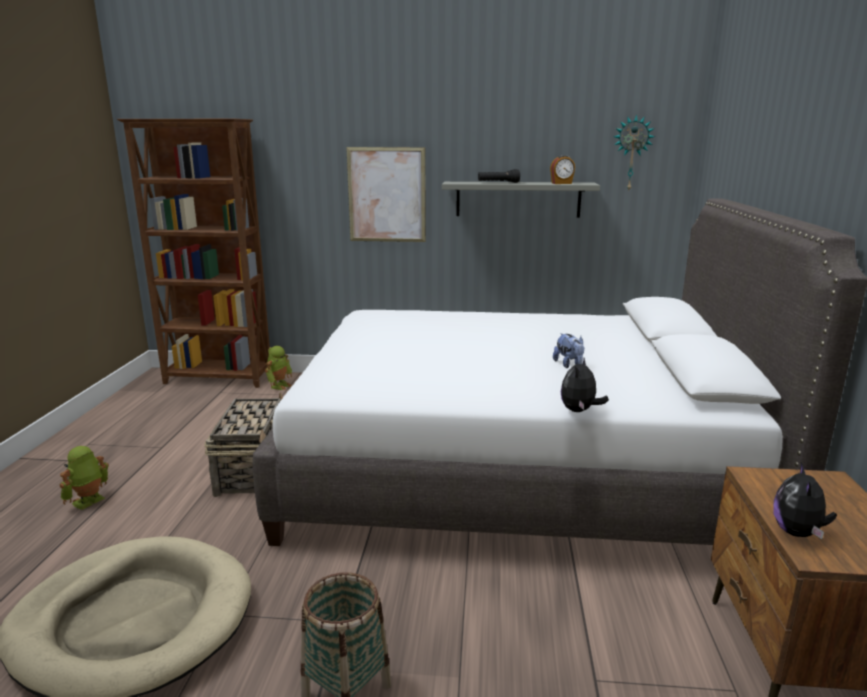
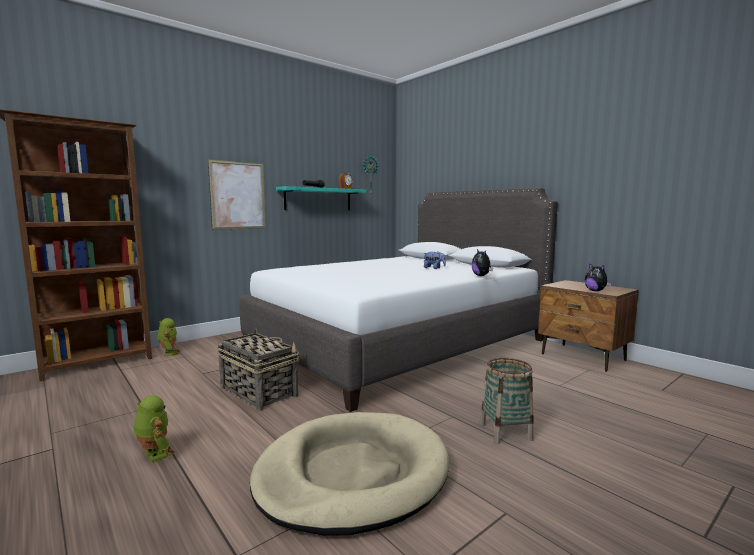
camera: 45 degrees left, 10 degrees down
(89, 502) = (154, 455): toy robot -> toy robot turned 150 degrees clockwise
(518, 199) = (318, 199): grey shelf -> turquoise shelf

